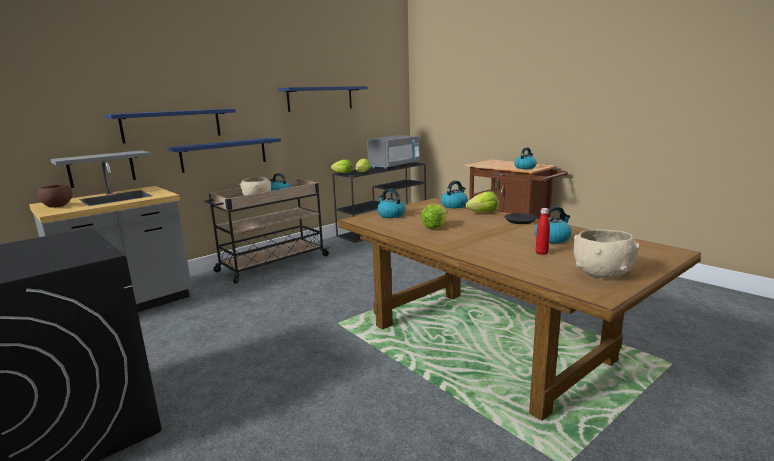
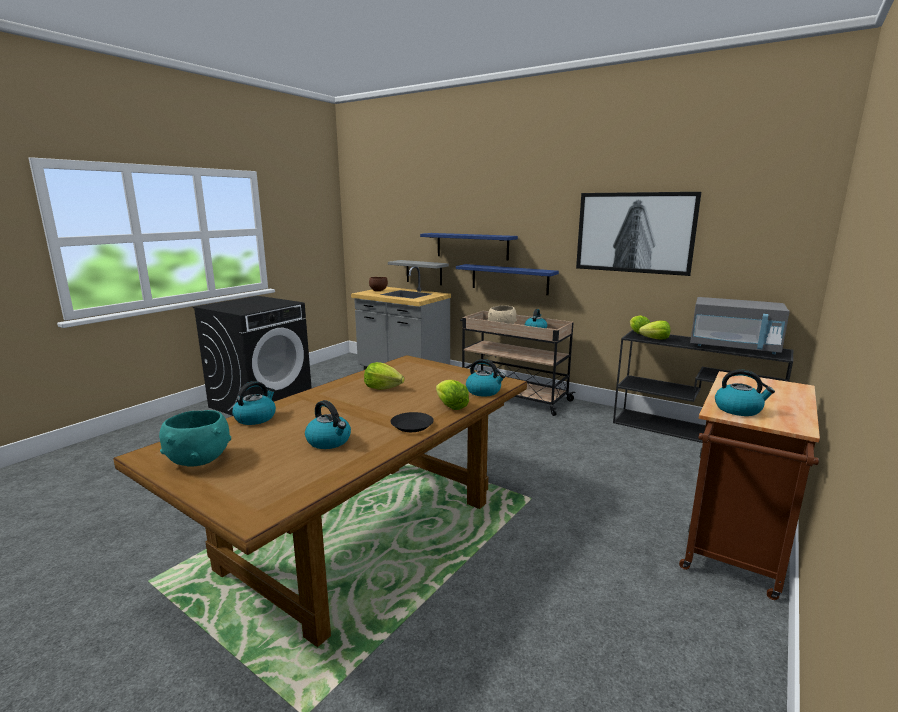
camera: 75 degrees right, 0 degrees up
(320, 98) = (634, 232): blue shelf -> picture
(390, 215) = (427, 369): kettle -> kettle (256, 418)
(541, 253) = (277, 434): red bottle -> none
(601, 273) = (199, 459): beige bowl -> turquoise bowl

